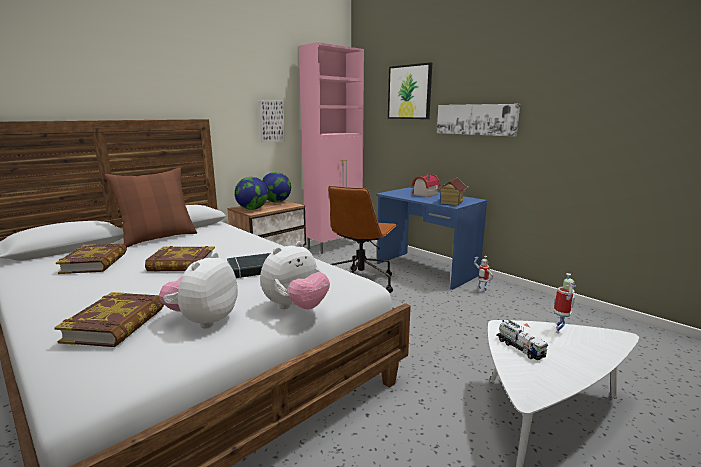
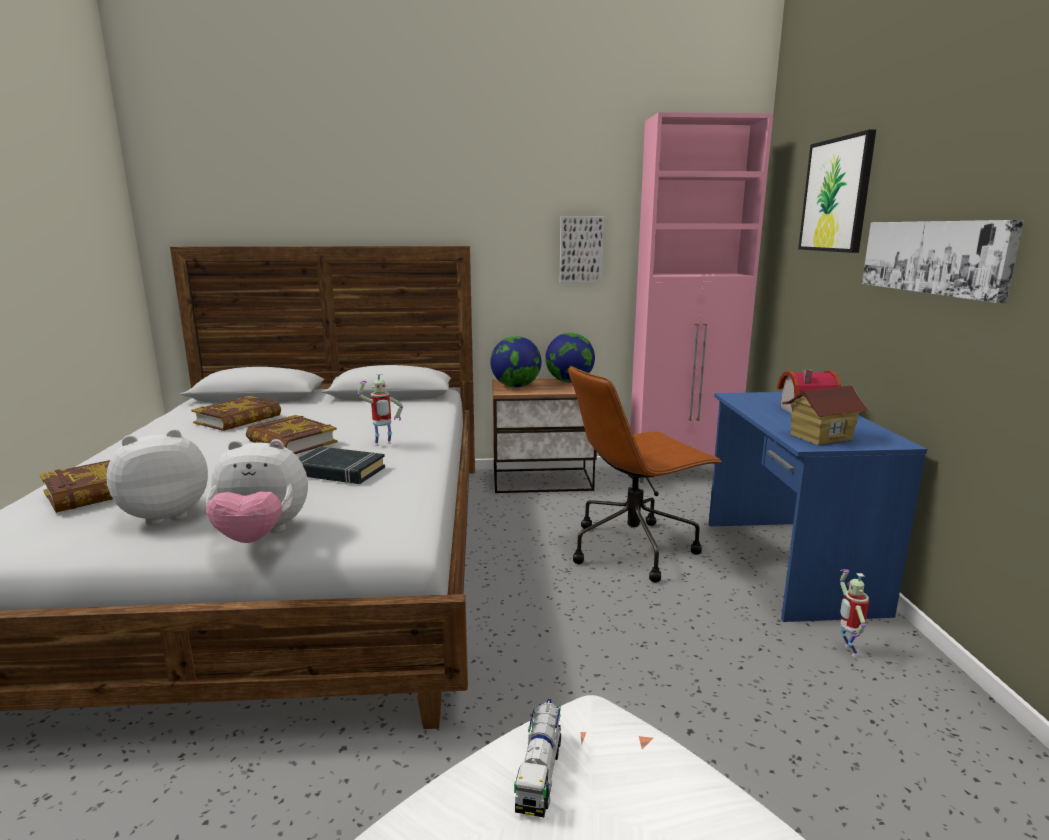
camera: 40 degrees right, 0 degrees up
(158, 238) = (345, 404): brown pillow -> none
(559, 330) = (691, 791): toy robot -> toy robot (383, 445)

